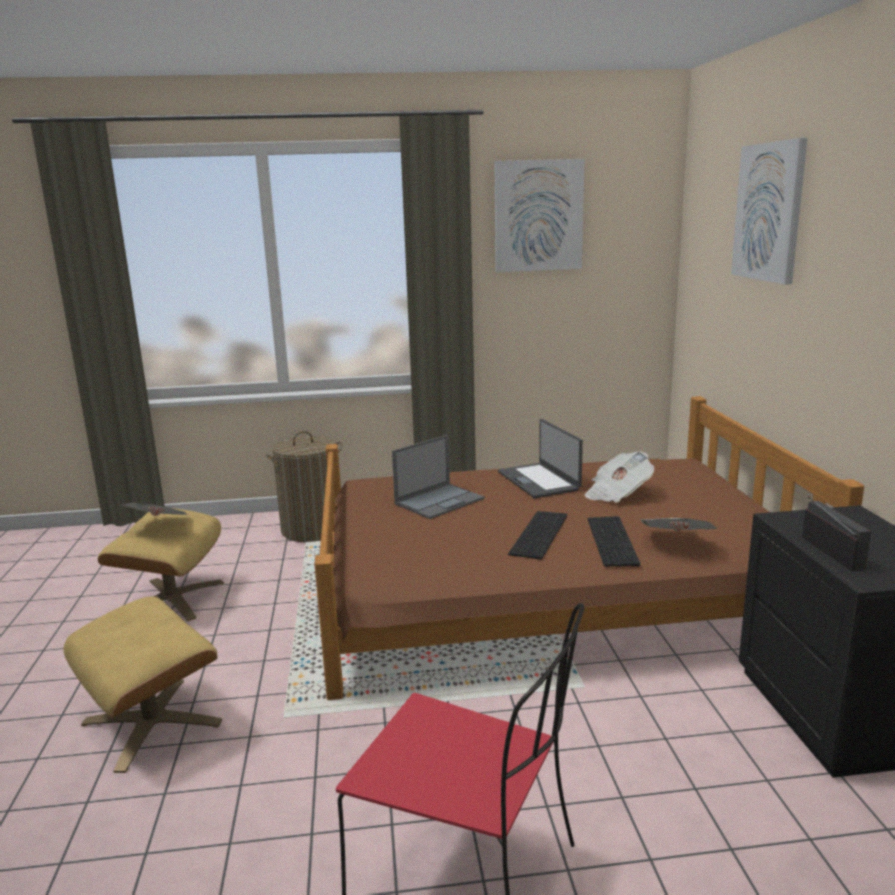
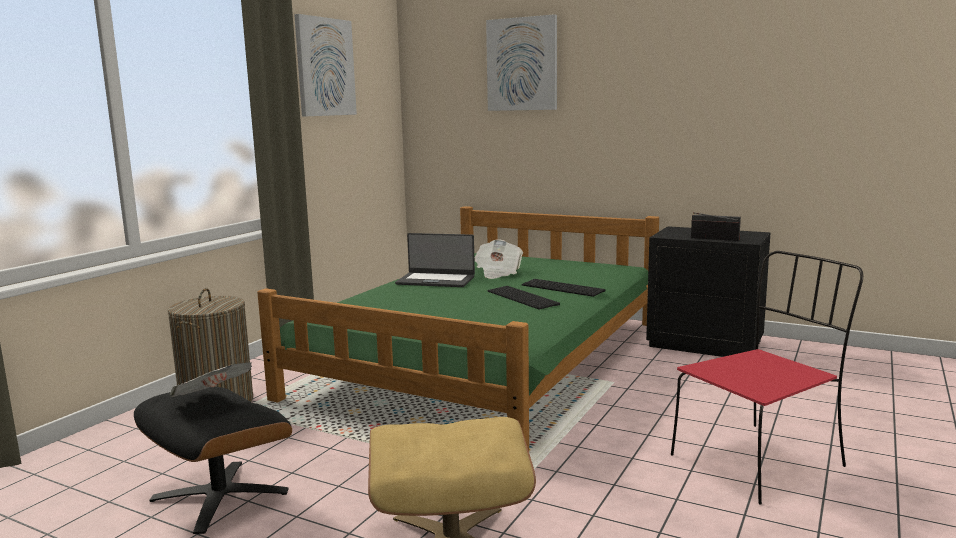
camera: 55 degrees left, 5 degrees down
(171, 599) = (219, 495): beige ottoman -> black ottoman
(440, 501) = (412, 305): laptop -> none
(547, 589) = (487, 358): brown bed -> green bed
(676, 543) = (589, 279): newspaper -> none

